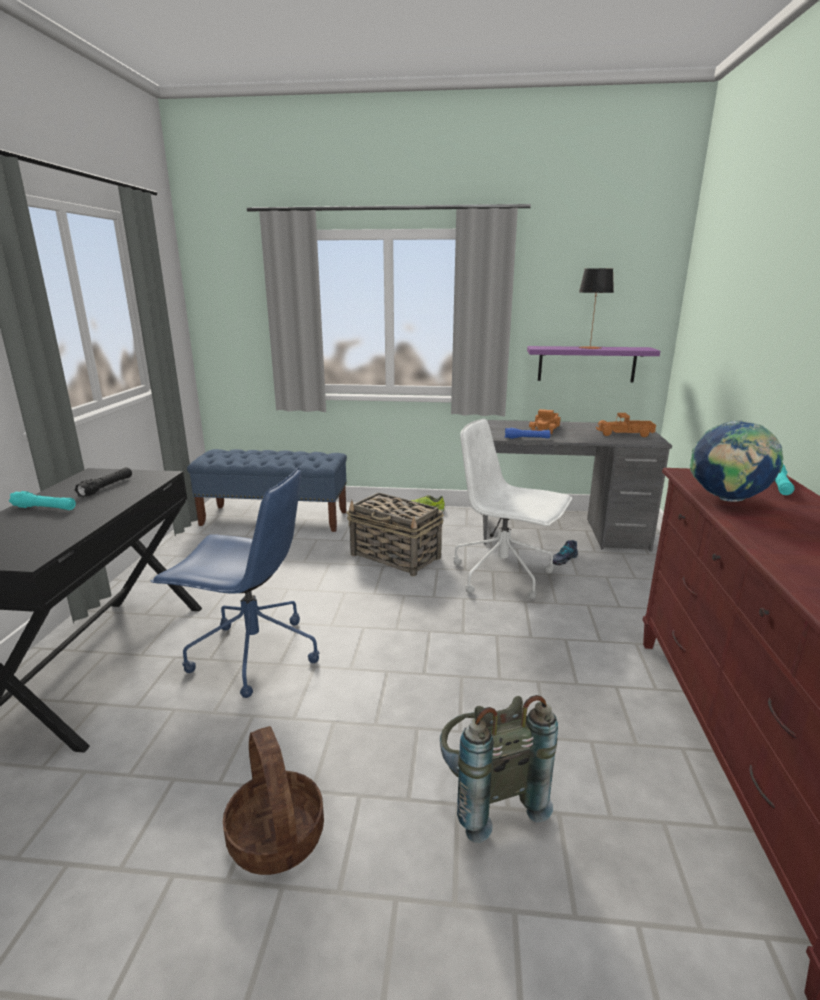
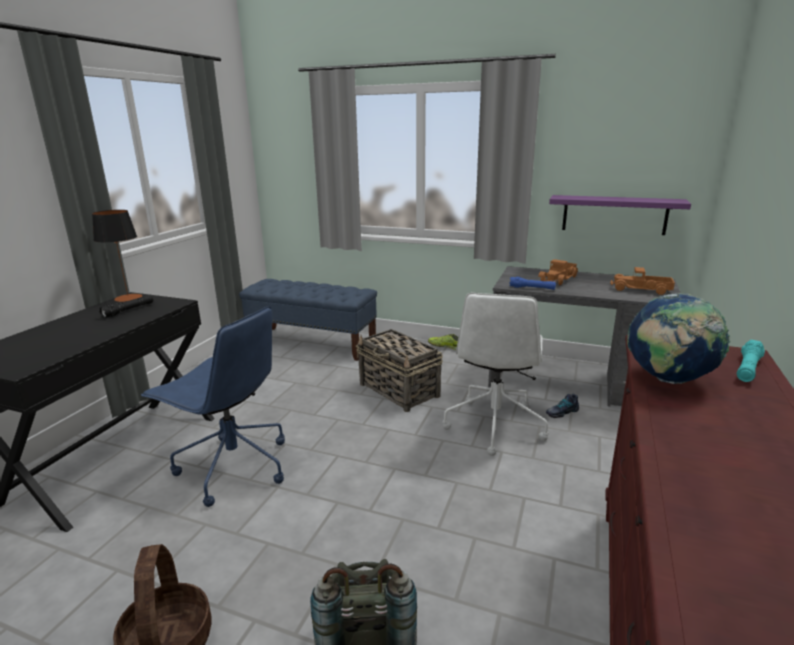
camera: 15 degrees right, 0 degrees up
(44, 508) = (70, 325): turquoise flashlight -> none
(506, 577) = (494, 423): white office chair -> white office chair turned 120 degrees counterclockwise
(590, 348) = (615, 198): table lamp -> table lamp (128, 298)

